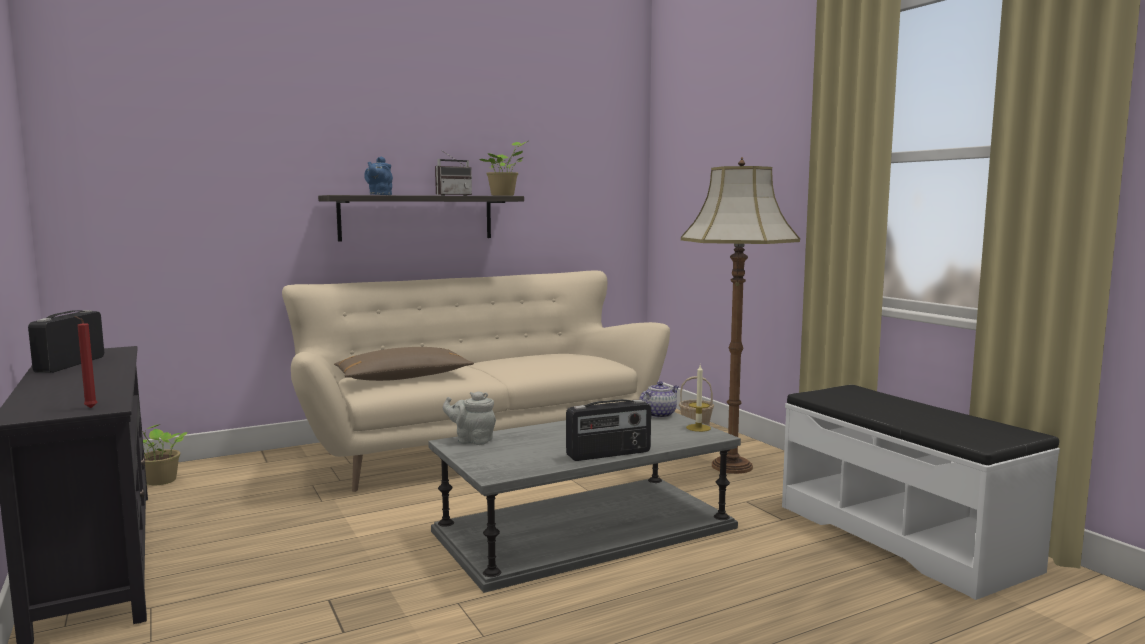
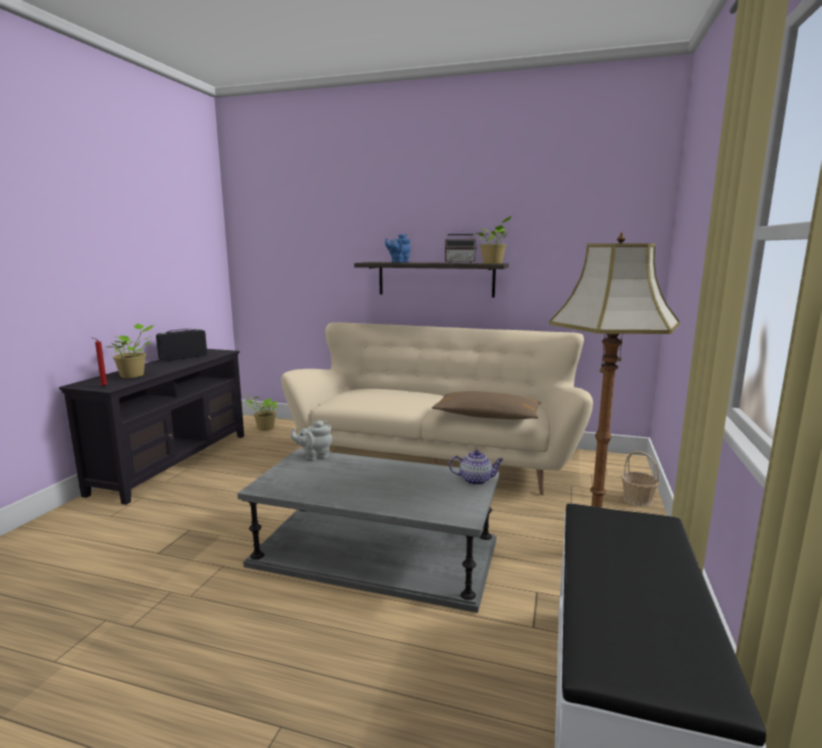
camera: 45 degrees right, 5 degrees up
(83, 391) = (134, 375): none -> potted plant
(403, 378) = (371, 398): brown pillow -> brown pillow (487, 416)
(472, 440) = (314, 457): grey teapot -> grey teapot turned 75 degrees counterclockwise
(609, 454) = (353, 501): radio -> none
(698, 428) = (472, 505): candle -> none

